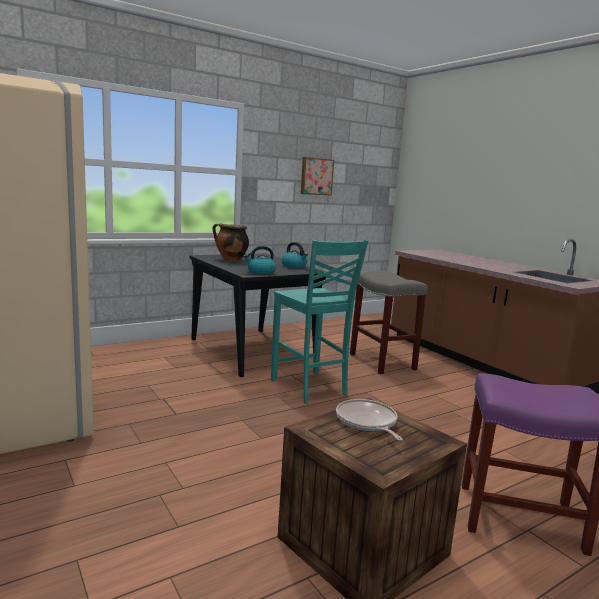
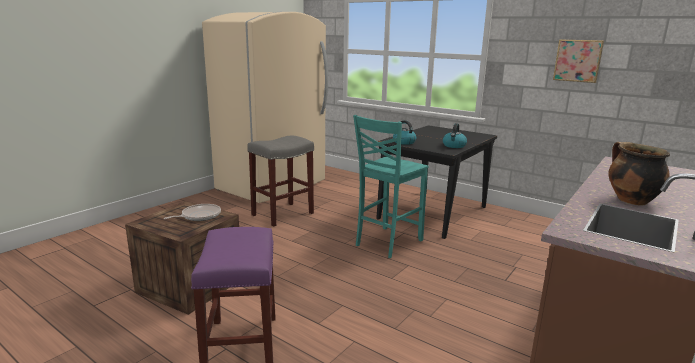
camera: 70 degrees right, 5 degrees up
(230, 260) = (435, 132): cooking pot -> cooking pot (630, 200)
(381, 361) = (497, 265): grey stool -> grey stool (283, 214)

